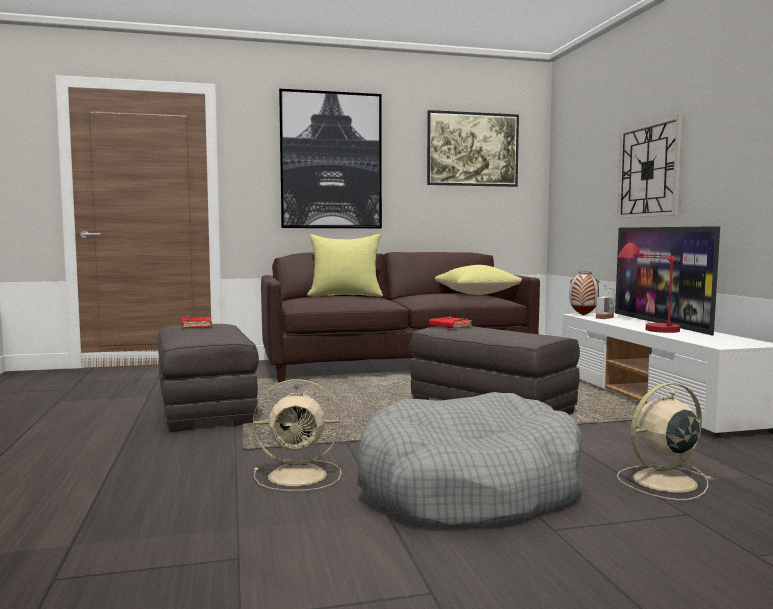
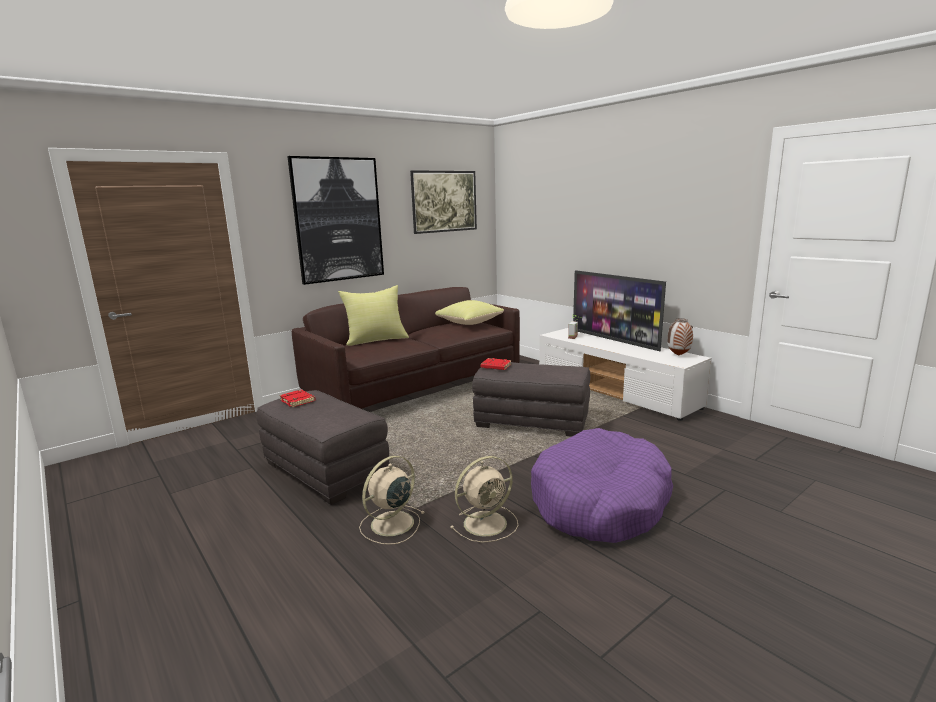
camera: 25 degrees left, 10 degrees up
(469, 487) = (600, 502): grey dog bed -> purple dog bed
(583, 315) = (555, 335): vase -> vase (678, 355)
(646, 326) = (611, 345): red table lamp -> none
(649, 170) = (596, 230): wall clock -> none
(662, 481) = (689, 466): beige fan -> beige fan (390, 524)

